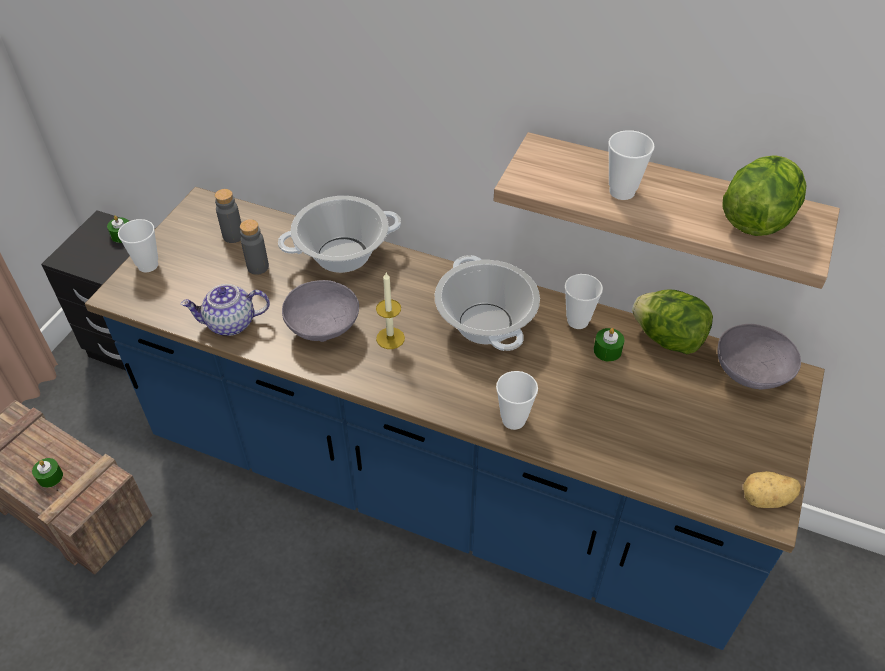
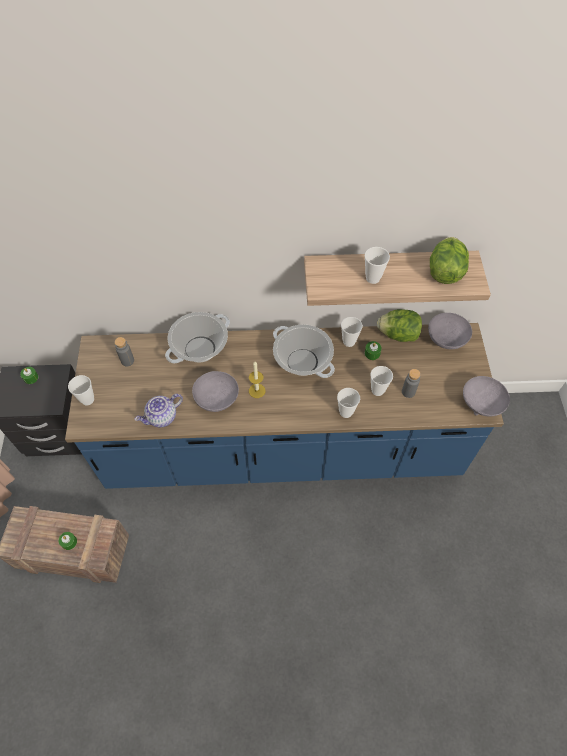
camera: 25 degrees left, 10 degrees up
(258, 267) = (155, 375): grey bottle -> grey bottle (408, 392)
(586, 407) = (377, 390): none -> cup
(766, 500) = (482, 405): potato -> grey bowl

